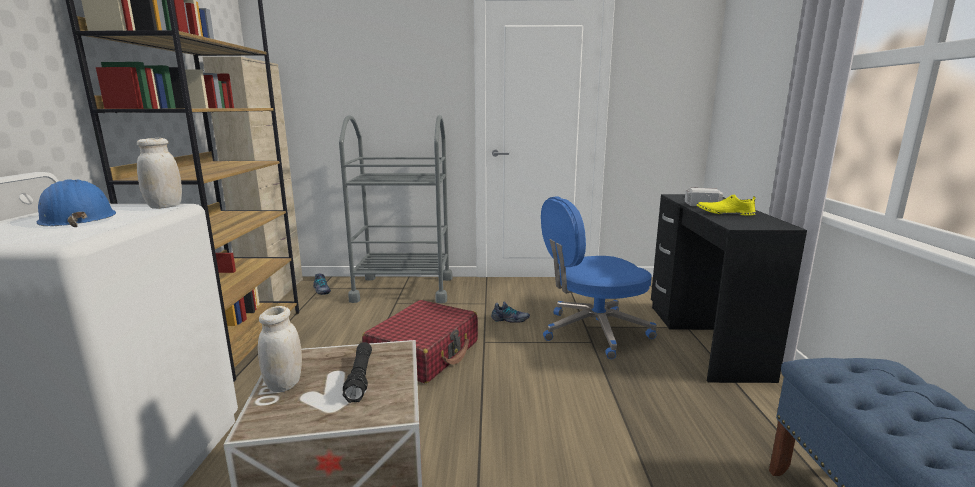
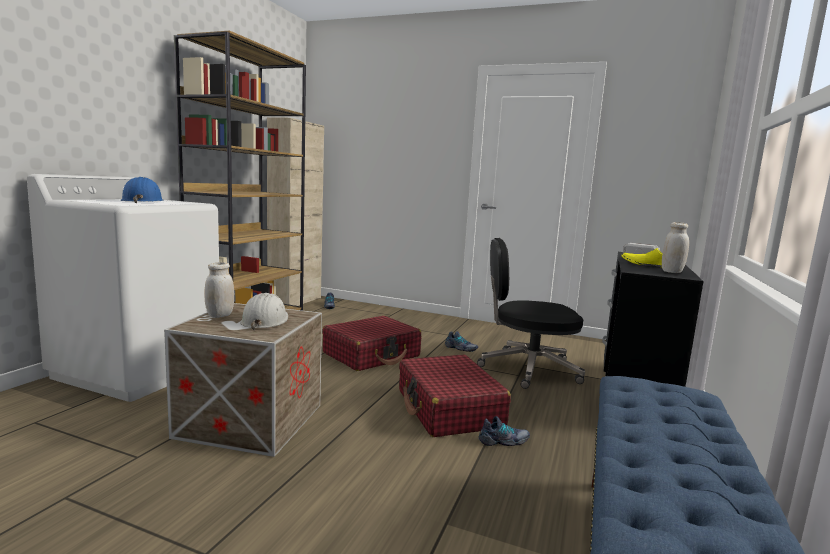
camera: 20 degrees right, 5 degrees down
(165, 206) = (194, 203): white jar -> white jar (672, 272)
(360, 378) = (265, 321): black flashlight -> white hard hat
(403, 289) = (391, 315): grey cart -> none
(564, 411) = (449, 409): none -> red suitcase
(593, 332) = (527, 369): blue office chair -> black office chair
(651, 440) = (504, 441): none -> shoe

